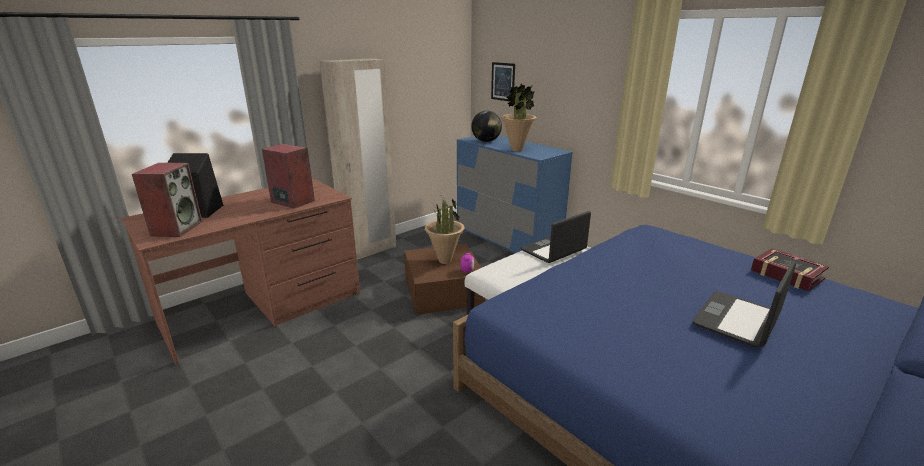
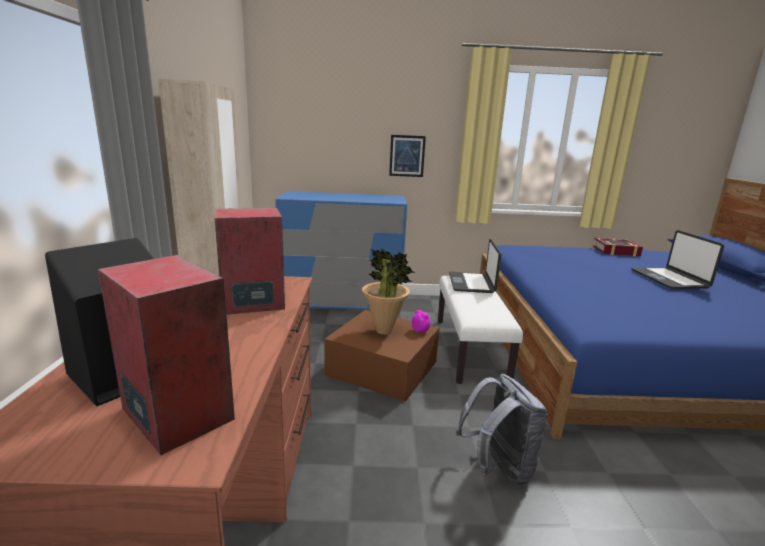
camera: 50 degrees left, 5 degrees down
(388, 375) = (498, 468): none -> grey backpack
(486, 141) = (311, 197): globe -> none
(503, 81) = (304, 130): picture -> picture (407, 156)
(517, 150) = (363, 199): potted plant -> none

